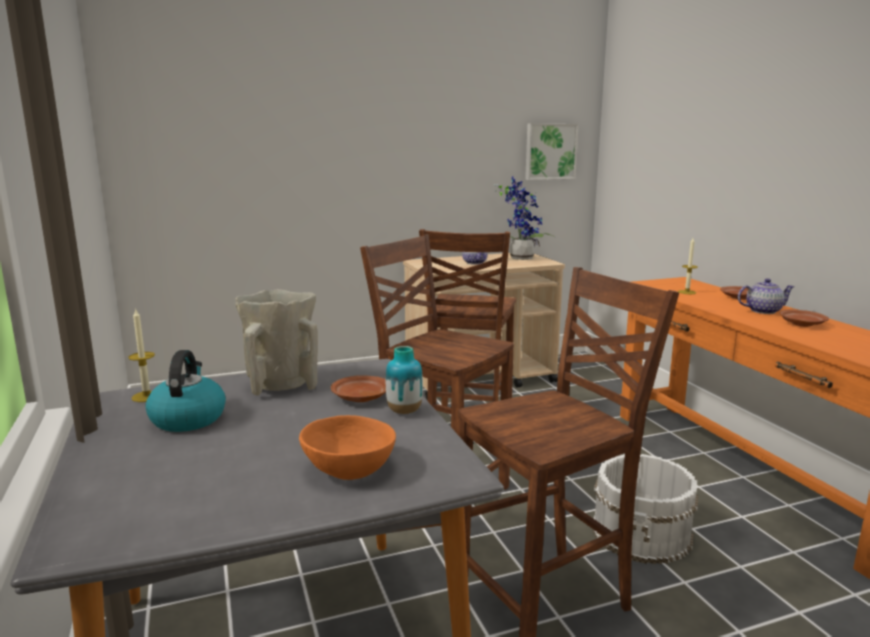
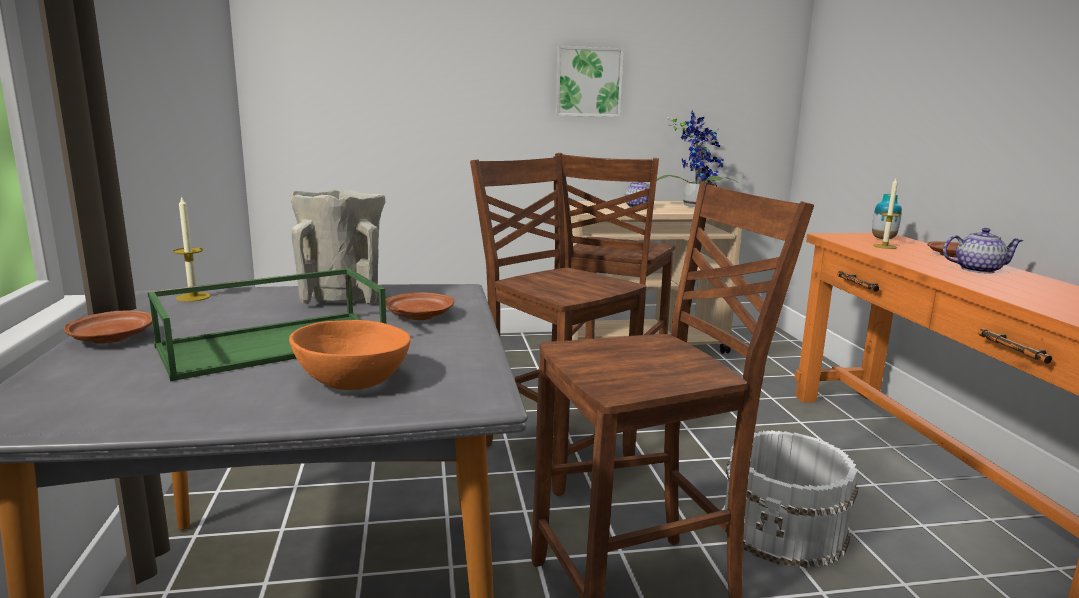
camera: 10 degrees right, 0 degrees up
(188, 418) = (218, 319): kettle -> none
(257, 438) = (275, 343): none -> green tray
(404, 411) = (459, 332): vase -> vase (883, 239)
(550, 151) = (742, 84): picture -> picture (588, 82)
(801, 324) = (1025, 285): brown plate -> brown plate (112, 338)

